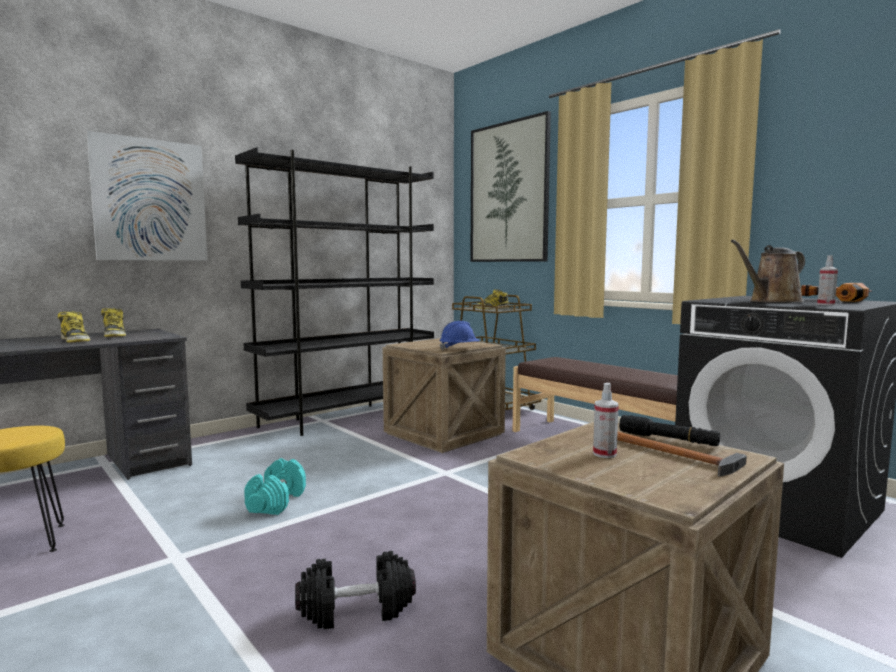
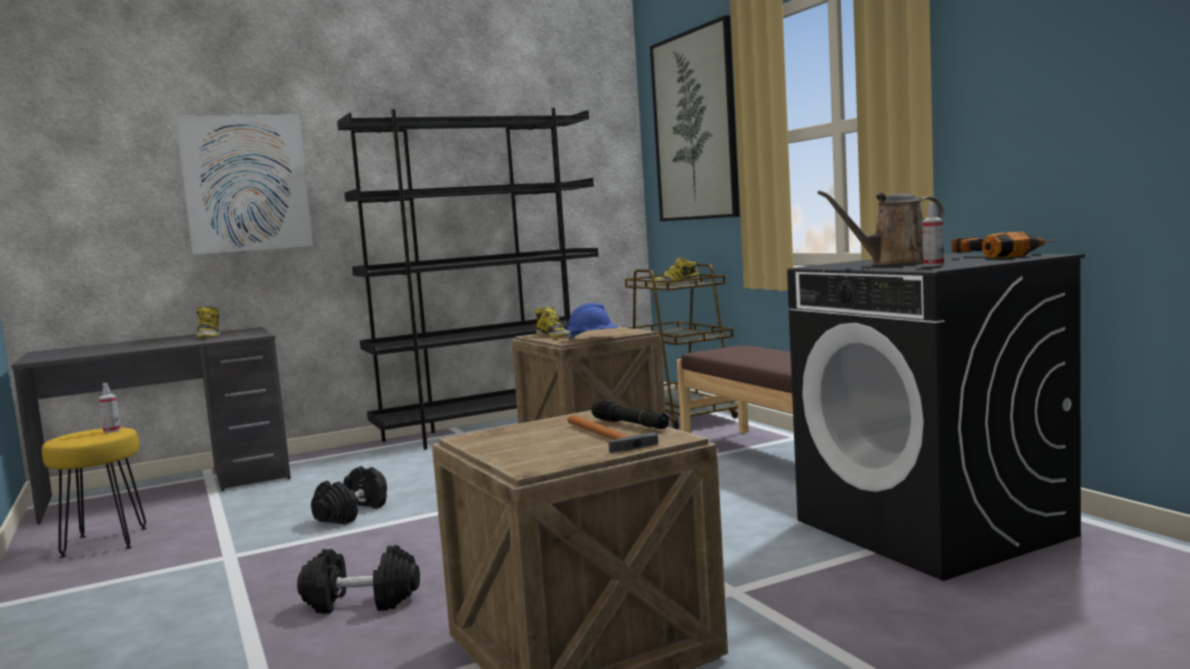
camera: 15 degrees right, 0 degrees up
(75, 340) = (166, 343): boot -> boot (553, 335)
(276, 502) = (352, 513): turquoise dumbbell -> black dumbbell
(604, 454) = (539, 436): spray bottle -> spray bottle (111, 431)

